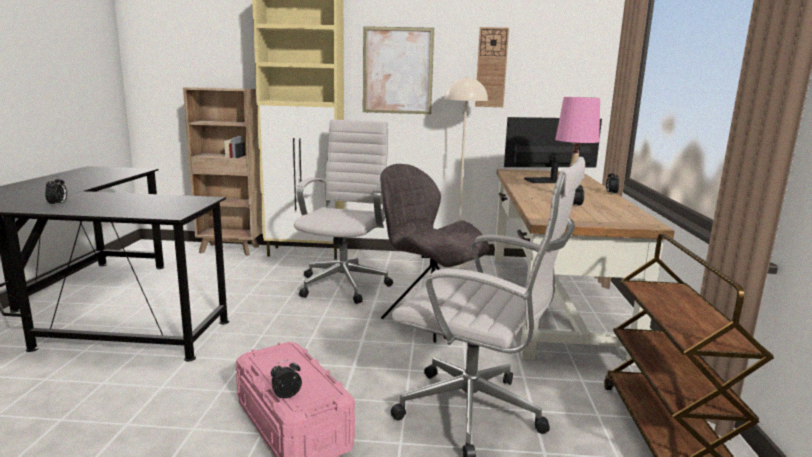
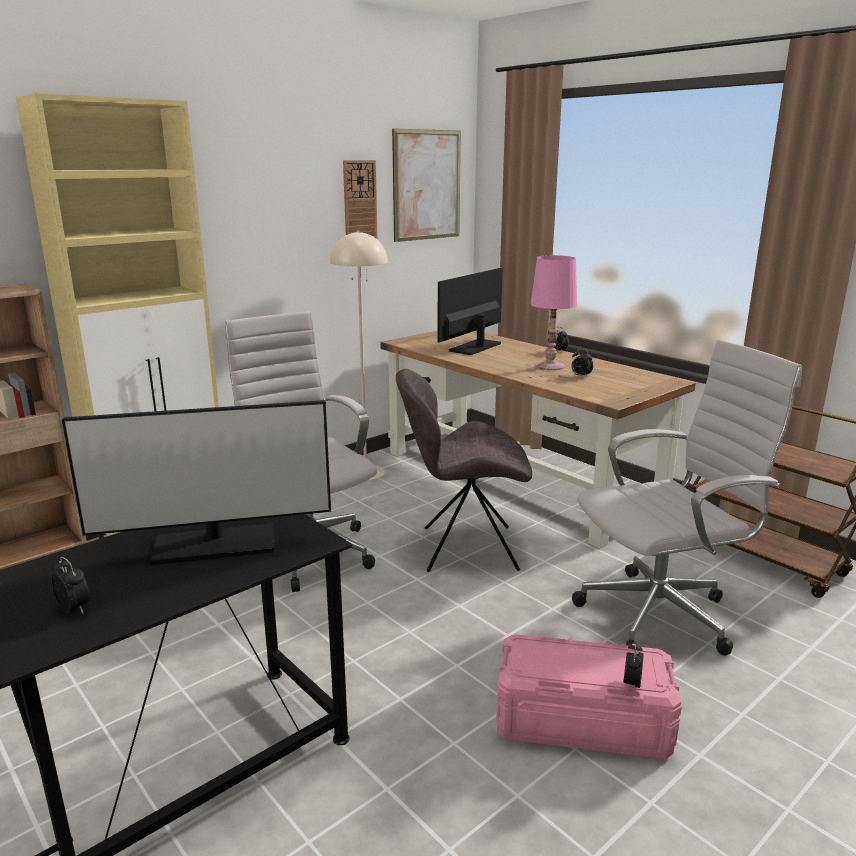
camera: 45 degrees left, 5 degrees up
(145, 204) = (215, 545): none -> monitor
(397, 71) = (248, 228): picture -> picture (427, 185)

